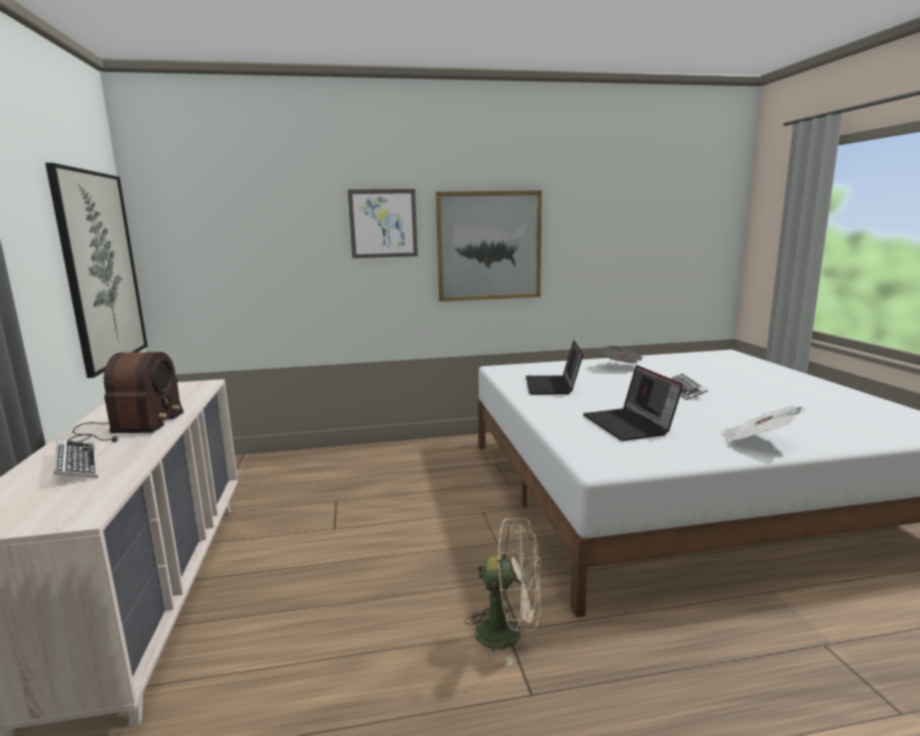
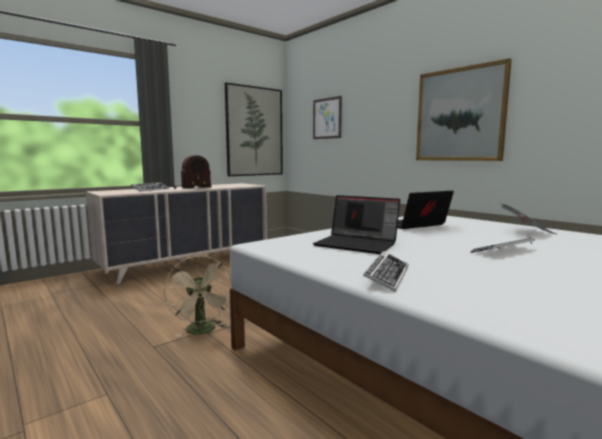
camera: 60 degrees right, 5 degrees down
(383, 223) = (388, 103): picture -> picture (327, 118)
(630, 425) = (357, 244): laptop -> laptop turned 105 degrees counterclockwise
(756, 441) = (386, 276): newspaper -> keyboard

